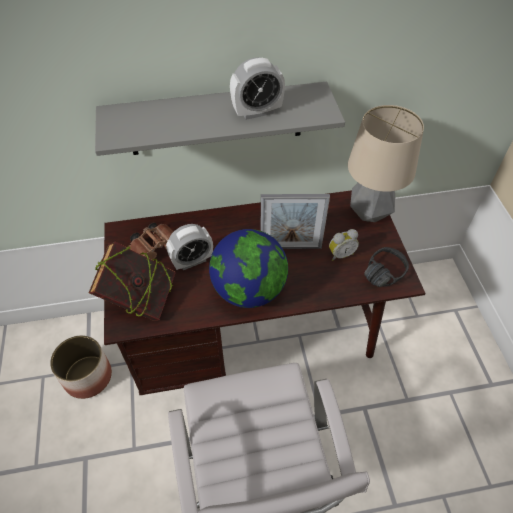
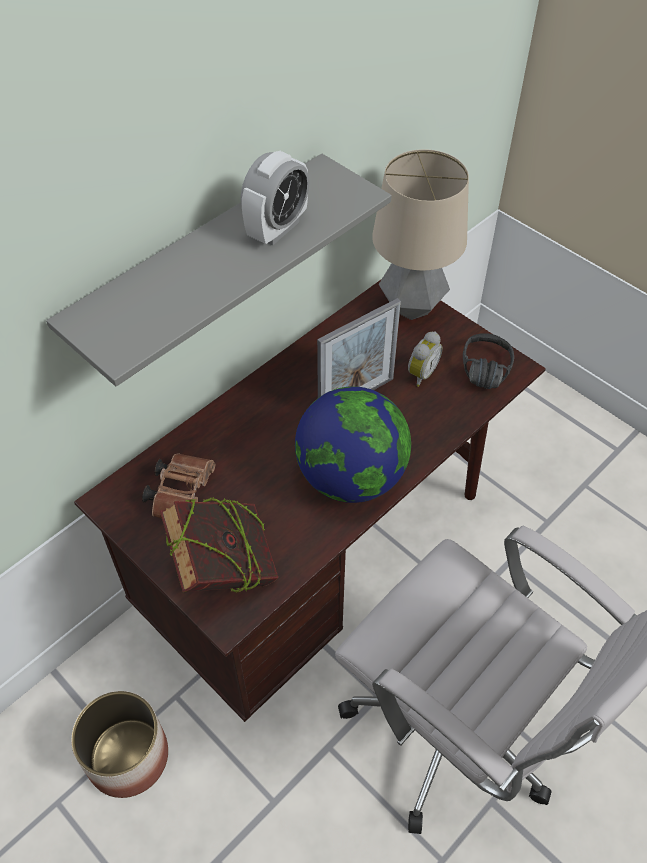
camera: 35 degrees left, 0 degrees up
(192, 261) = (247, 482): alarm clock -> none

